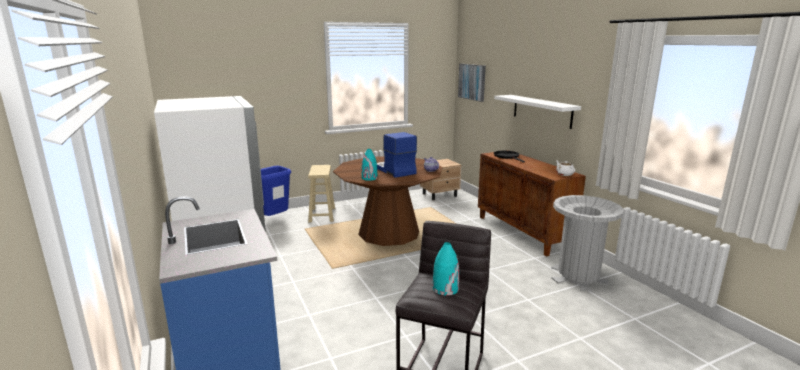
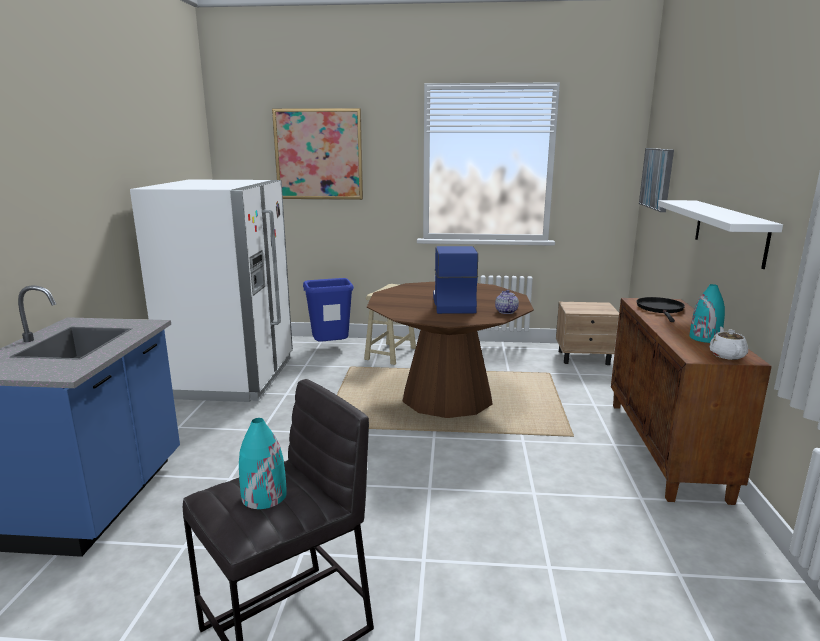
camera: 30 degrees right, 0 degrees up
(248, 74) = (318, 154): none -> picture
(369, 178) = (402, 309): turquoise vase -> turquoise vase (705, 338)
(578, 277) = (694, 560): grey trash can -> none

